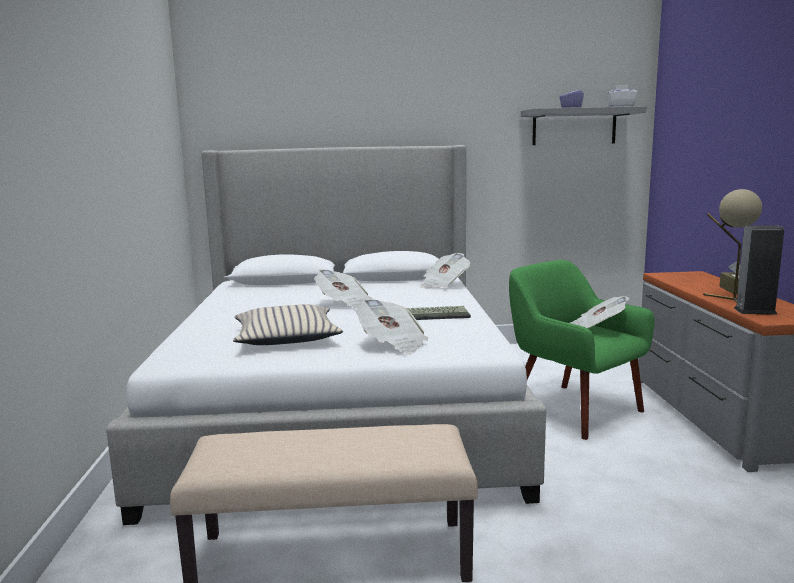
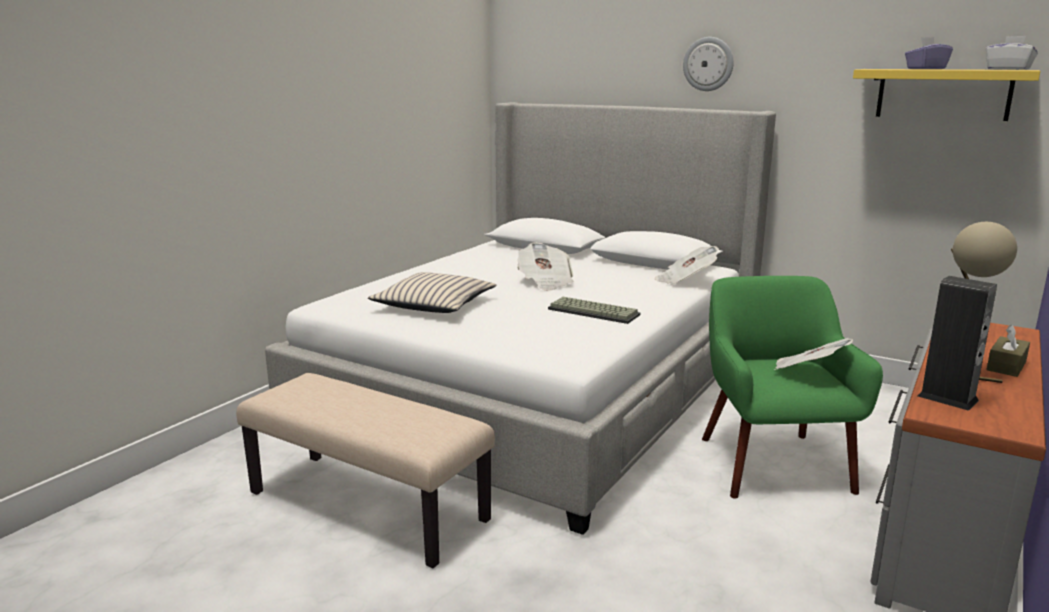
camera: 35 degrees right, 5 degrees up
(392, 344) = (499, 332): newspaper -> none
(401, 109) = (708, 64): none -> wall clock
(574, 127) = (943, 94): grey shelf -> yellow shelf

